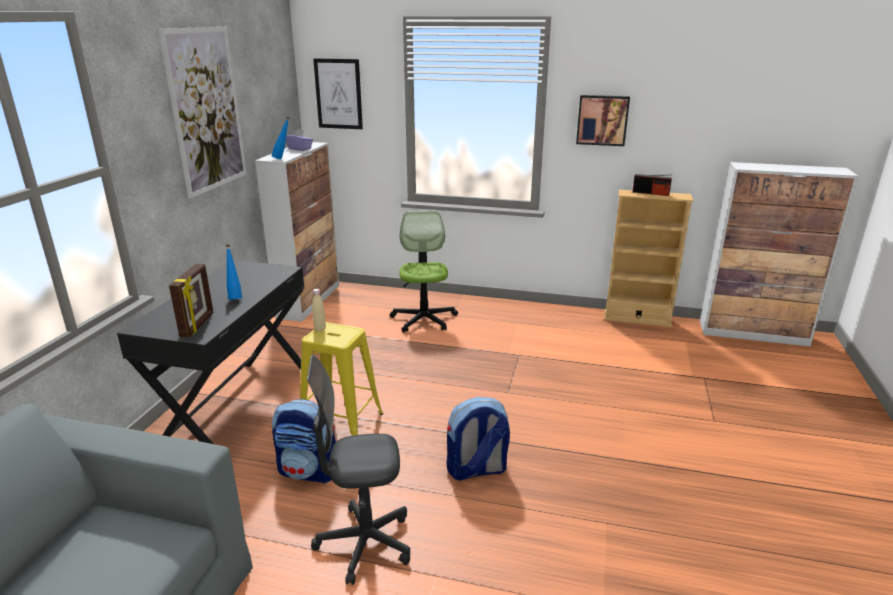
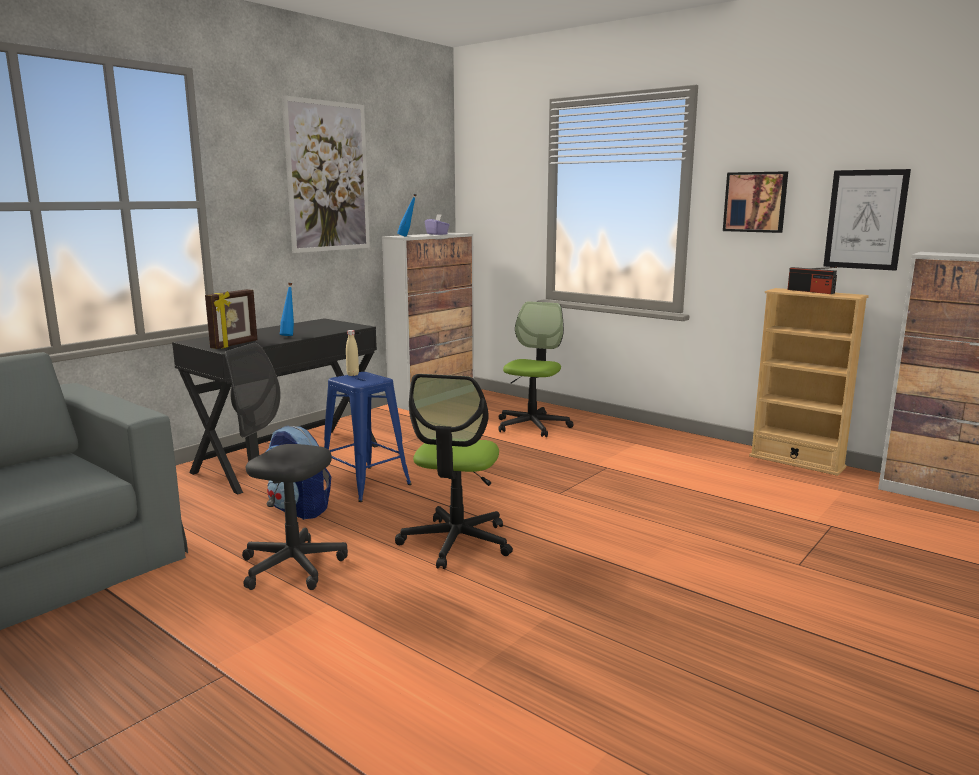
camera: 25 degrees right, 10 degrees down
(338, 94) = (488, 184): picture -> picture (865, 219)
(341, 423) = (365, 484): yellow stool -> blue stool
(476, 470) = (456, 542): backpack -> office chair

